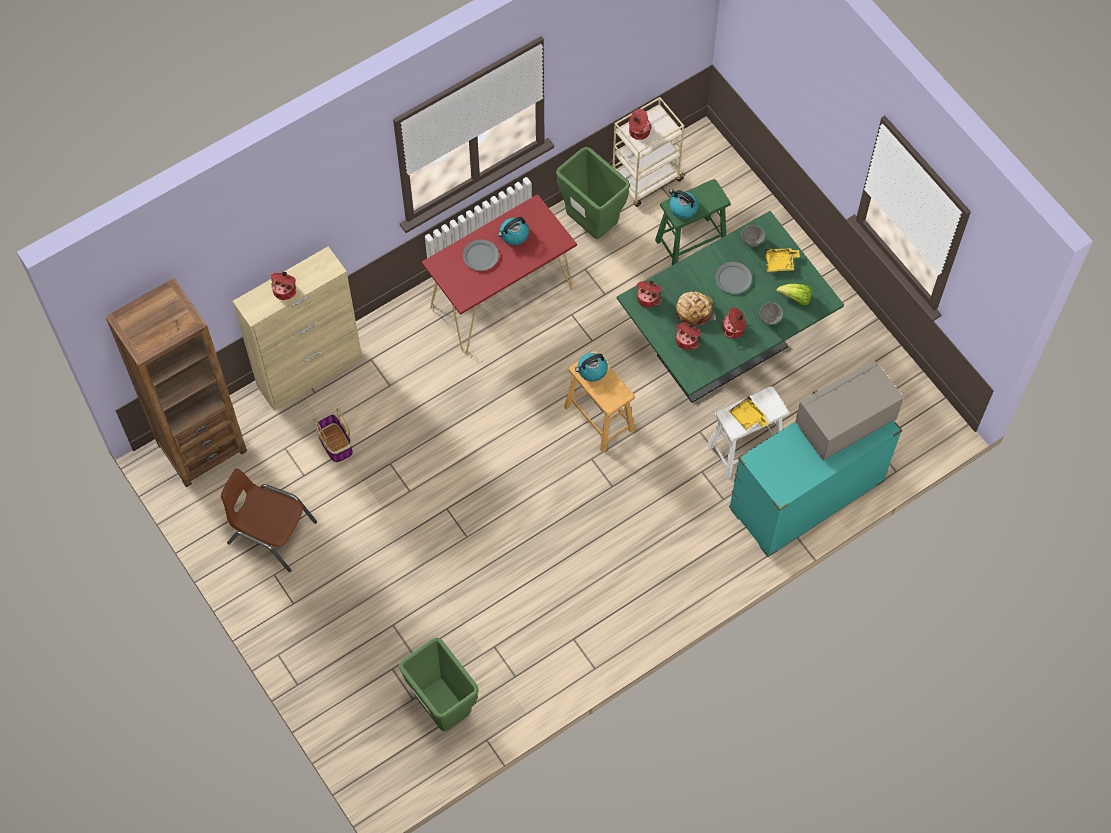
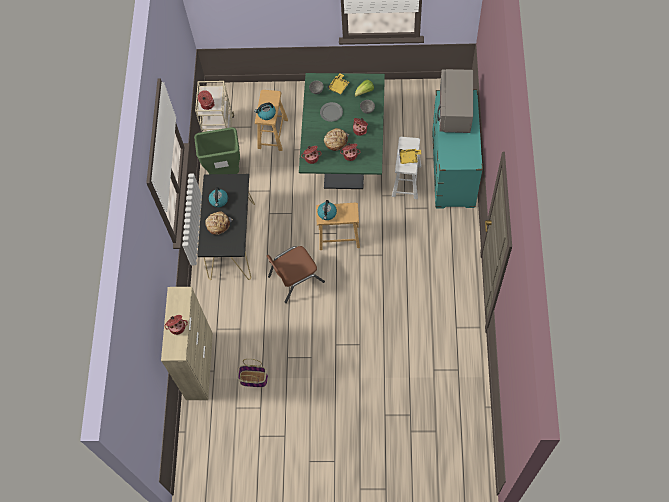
camera: 50 degrees left, 0 degrees up
(201, 447) = (200, 454): brown bookcase -> none
(271, 533) = (282, 447): brown chair -> brown chair (295, 278)
(442, 708) = (452, 418): green trash can -> none
(480, 256) = (218, 224): grey plate -> bread
(502, 297) = (232, 240): red console table -> black console table
(690, 243) = (272, 134): green stool -> brown stool

